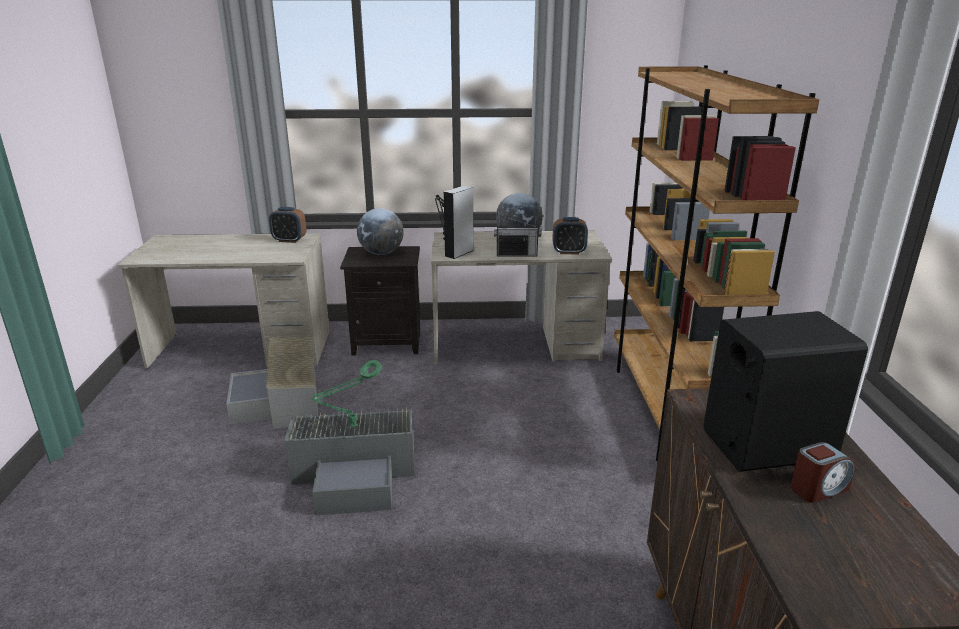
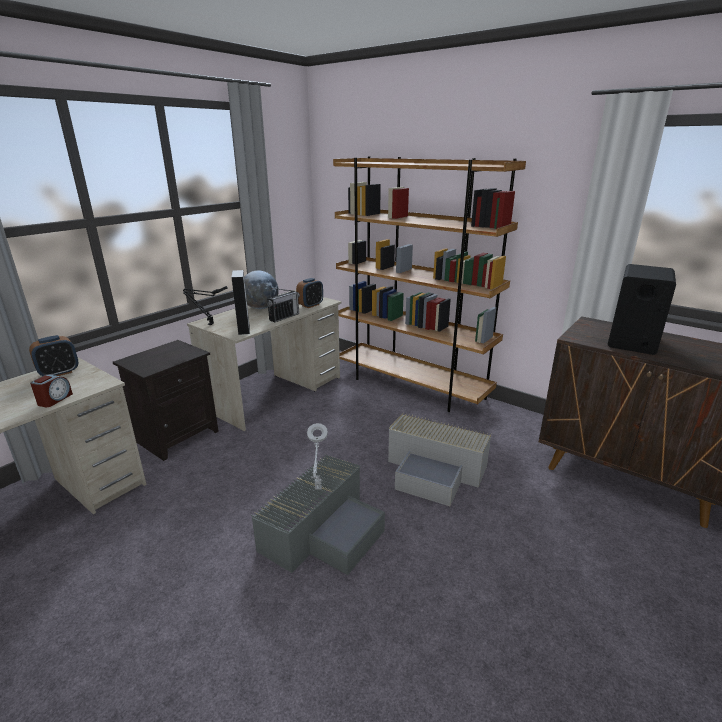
camera: 50 degrees left, 0 degrees up
(282, 401) = (164, 527): grey storage box -> grey storage box (435, 470)
(351, 427) = (318, 490): green table lamp -> grey table lamp
(381, 253) = (158, 355): globe -> none
(818, 488) = (676, 347): alarm clock -> alarm clock (55, 399)

